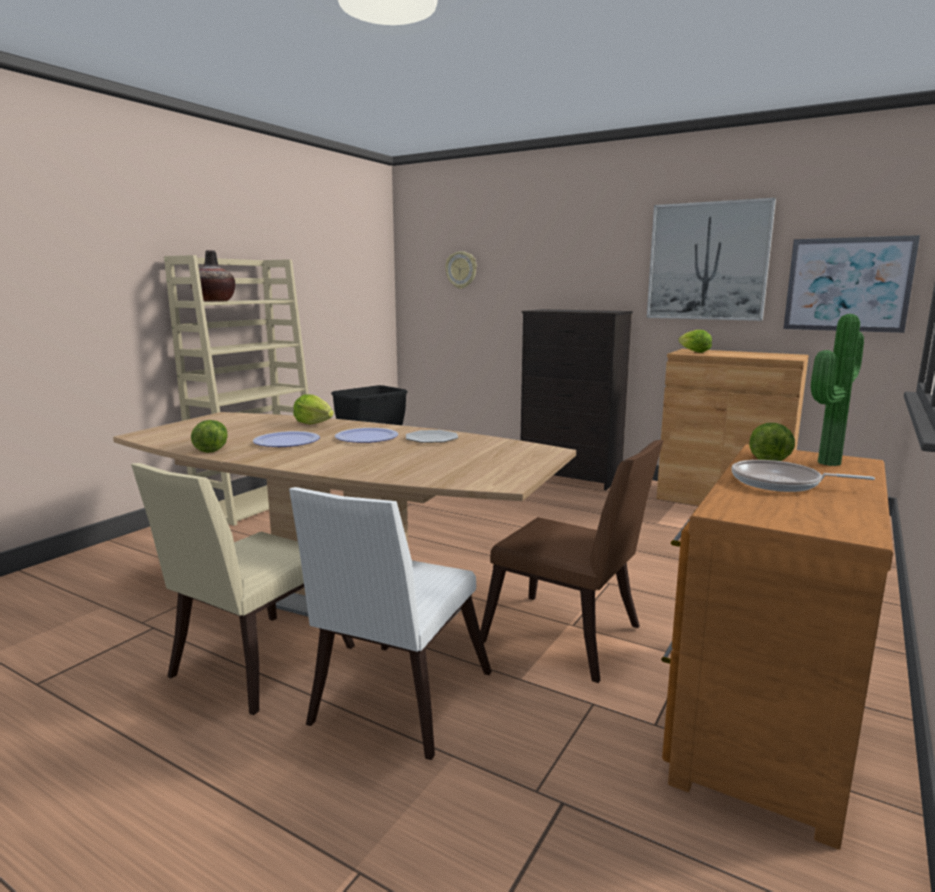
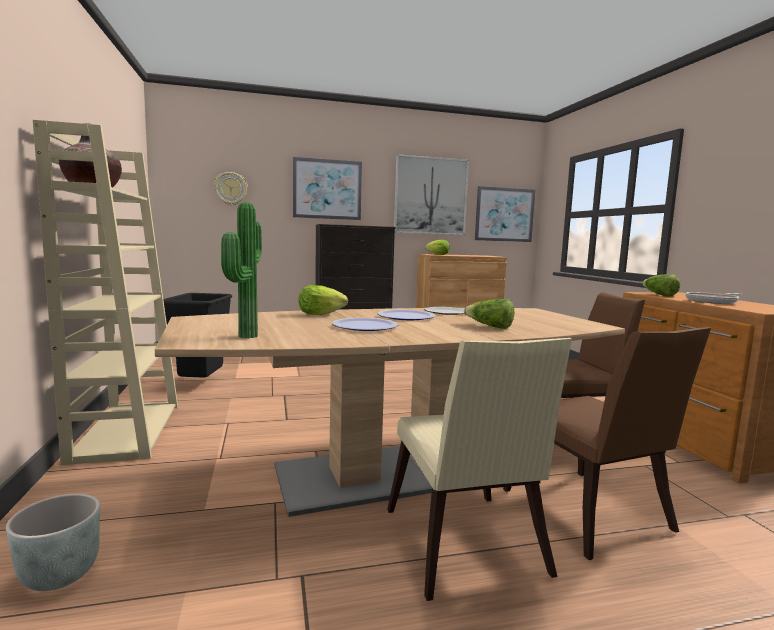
camera: 45 degrees left, 5 degrees down
(88, 574) = (61, 575): none -> grey planter
(211, 448) = (331, 340): lettuce -> lettuce (489, 326)
(395, 704) = (590, 516): white chair -> brown chair
(562, 263) = (327, 189): none -> picture
(824, 462) = (677, 294): potted plant -> potted plant (244, 336)

